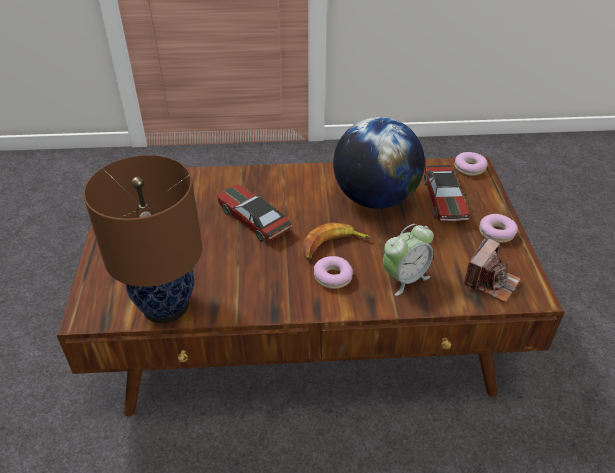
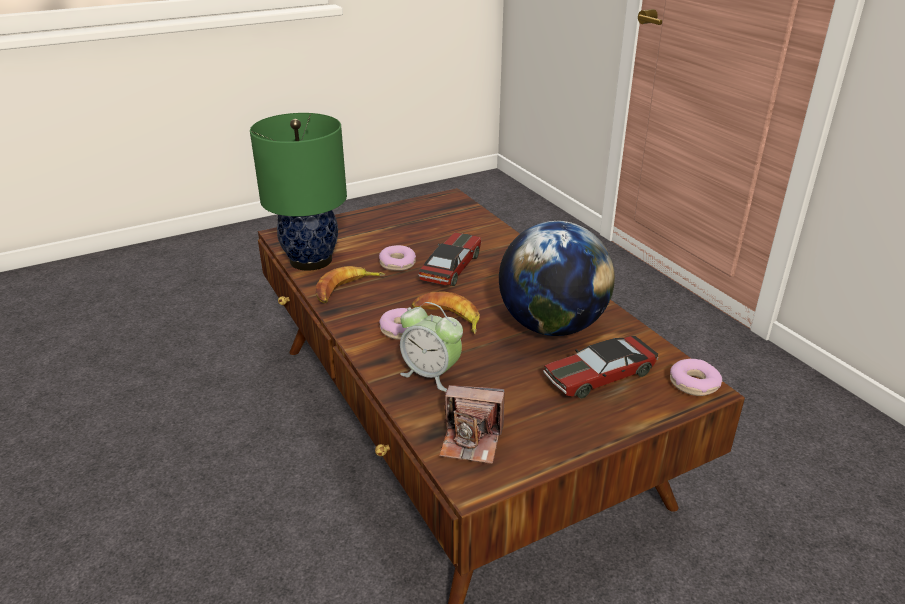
camera: 65 degrees right, 10 degrees down
(165, 305) = (310, 260): brown table lamp -> green table lamp
(243, 293) = (347, 289): none -> banana
(497, 233) = (573, 431): donut -> donut (397, 264)

